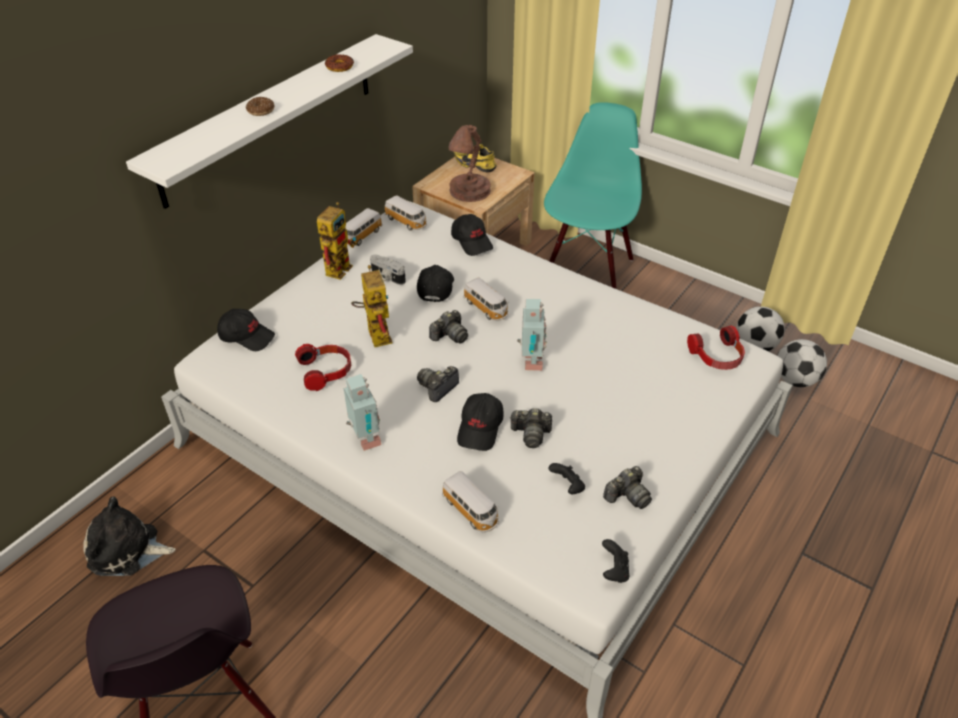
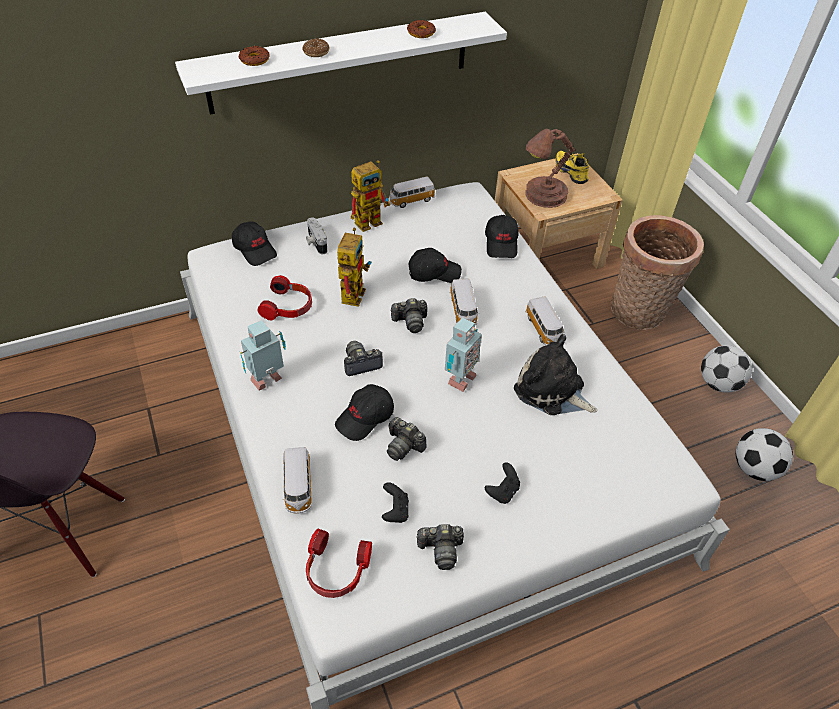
camera: 30 degrees right, 5 degrees up
(128, 550) = (101, 381): plush toy -> plush toy (552, 391)
(207, 135) = (254, 60): none -> donut
(365, 440) = (268, 381): toy robot -> toy robot turned 135 degrees counterclockwise
(387, 277) = (401, 245): camera -> camera (315, 242)
(406, 222) = (459, 202): toy car -> toy car (543, 329)
(435, 287) = (434, 272): black cap -> black cap turned 45 degrees clockwise
(587, 268) = (639, 313): turquoise chair -> basket
(614, 570) = (369, 612): black game controller -> black game controller (502, 491)
(717, 357) = (647, 461): headphones -> headphones (336, 571)
(795, 380) = (771, 524): football -> football (718, 383)

